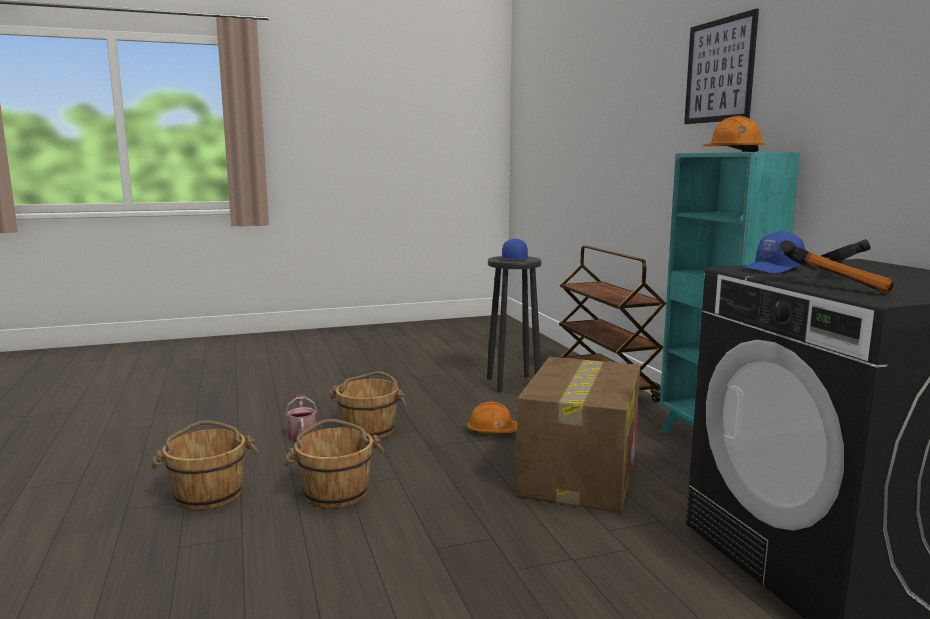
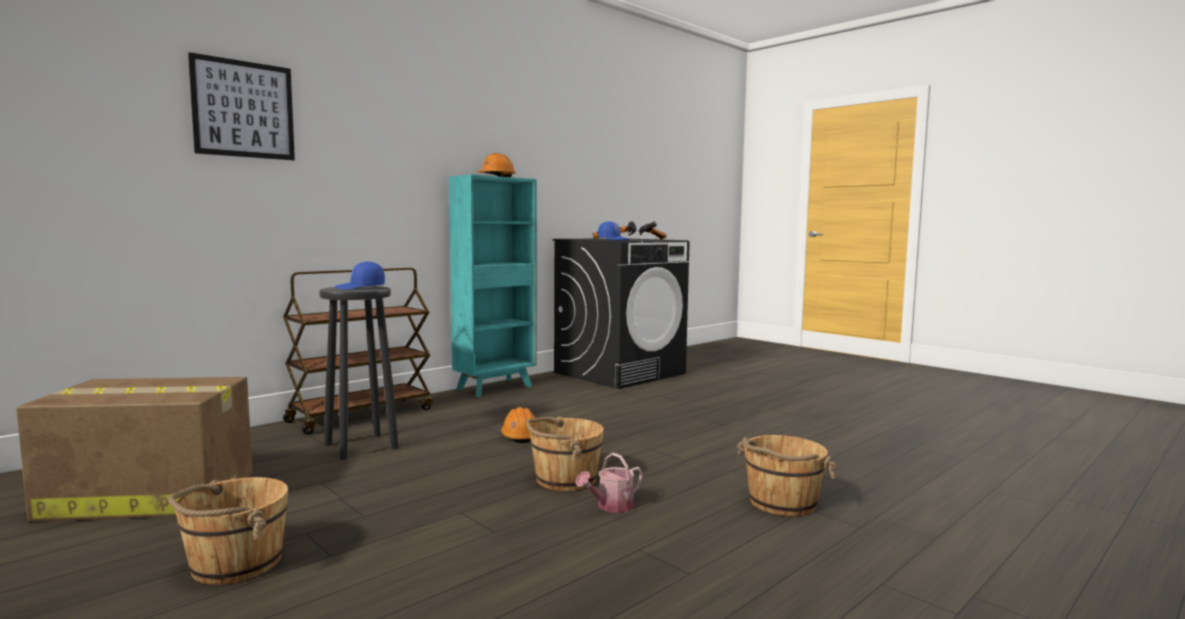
camera: 115 degrees left, 5 degrees down
(336, 492) = (703, 461): brown bucket -> brown bucket (235, 564)
(580, 471) = (574, 409): cardboard box -> cardboard box (147, 495)
(719, 71) = (434, 112): picture -> picture (243, 109)

